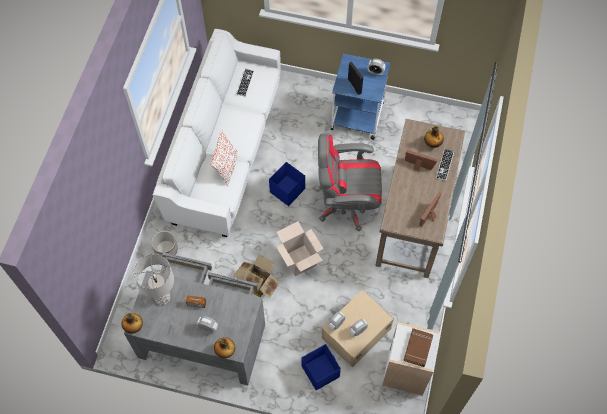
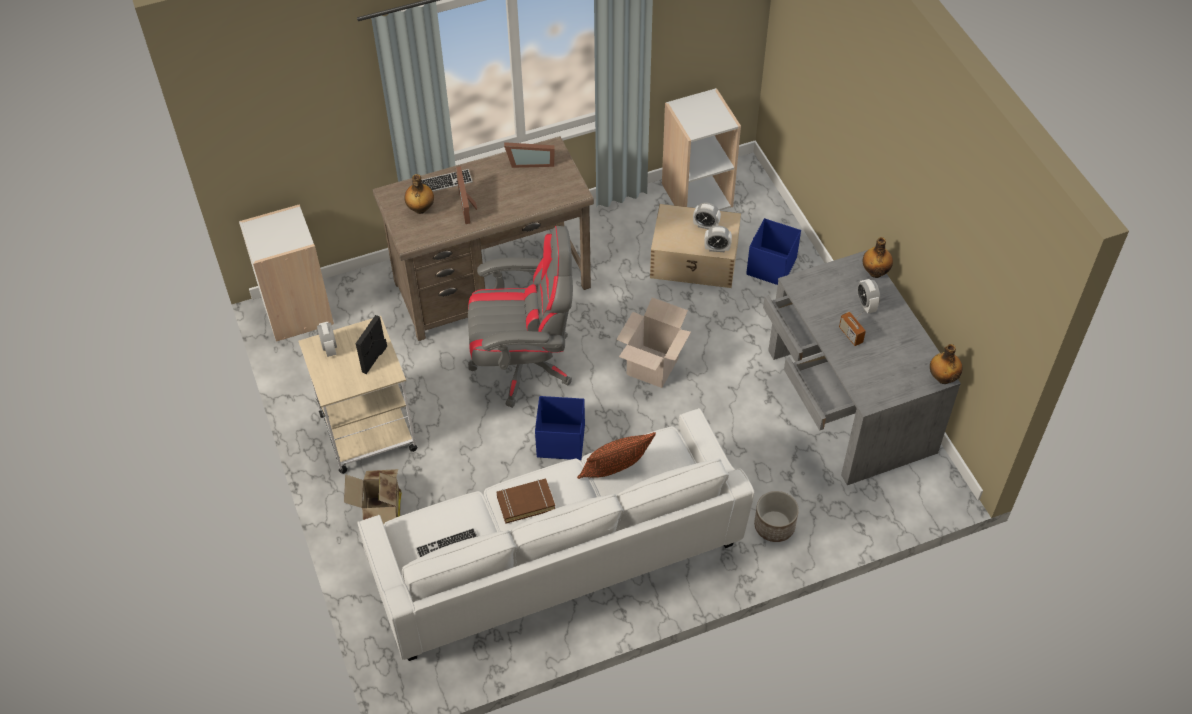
camera: 125 degrees left, 10 degrees down
(162, 297) = (879, 374): white table lamp -> none
(226, 167) = (615, 473): white pillow -> brown pillow
(257, 283) = (723, 391): cardboard box -> cardboard box (380, 513)
(347, 203) = (523, 364): grey office chair -> grey office chair turned 60 degrees counterclockwise
(358, 117) = (367, 430): blue cart -> beige cart
(418, 348) = (702, 110): brown book -> brown book (525, 503)
(457, 124) = (297, 311): none -> bookcase

